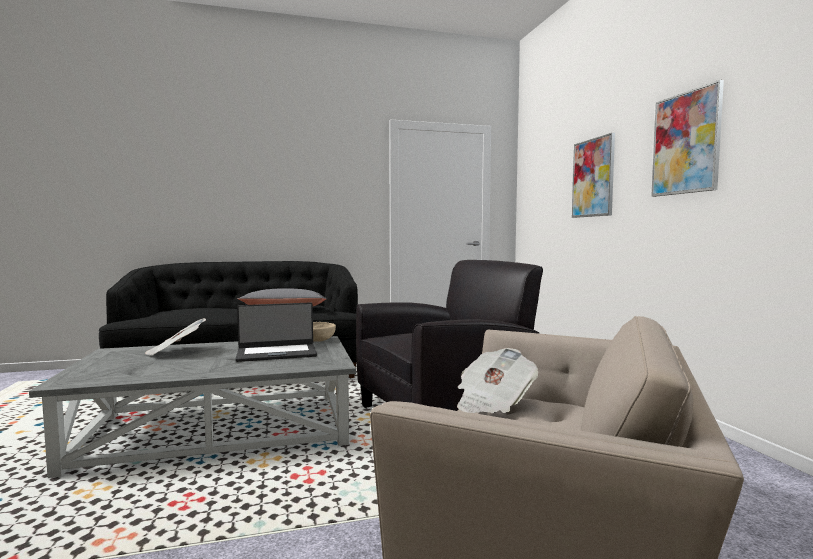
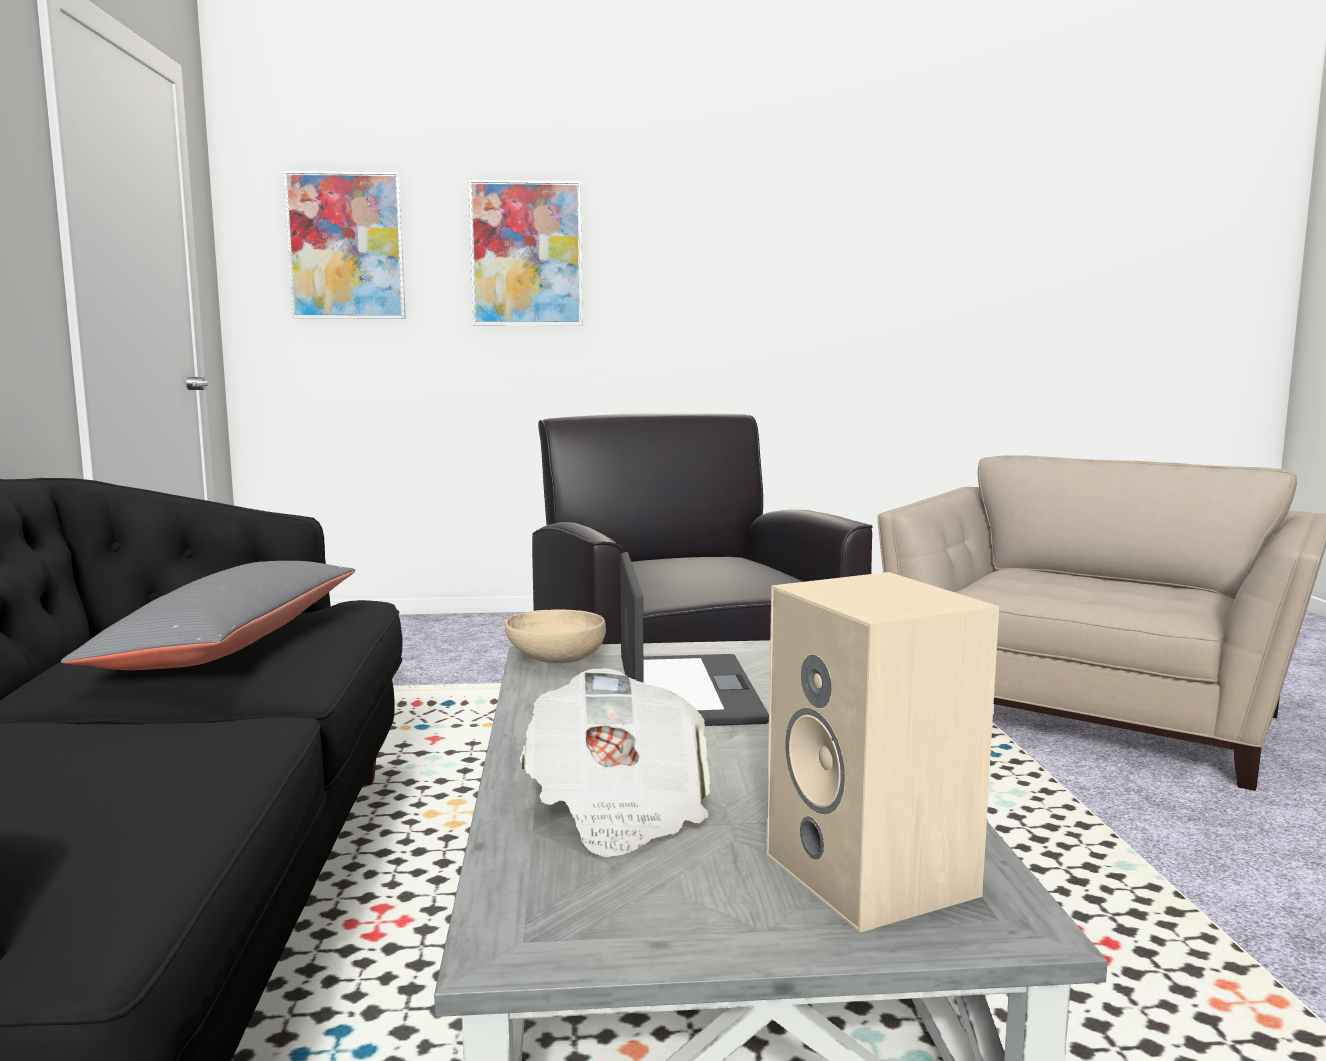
camera: 80 degrees left, 5 degrees up
(104, 372) = (876, 876): none -> beige speaker
(493, 402) = (1018, 588): newspaper -> none
(686, 143) = (731, 231): picture -> picture (346, 246)

